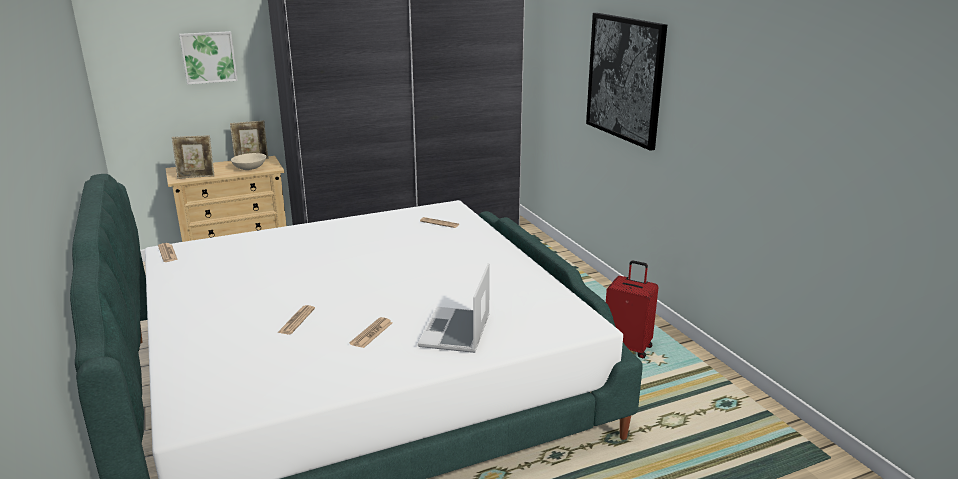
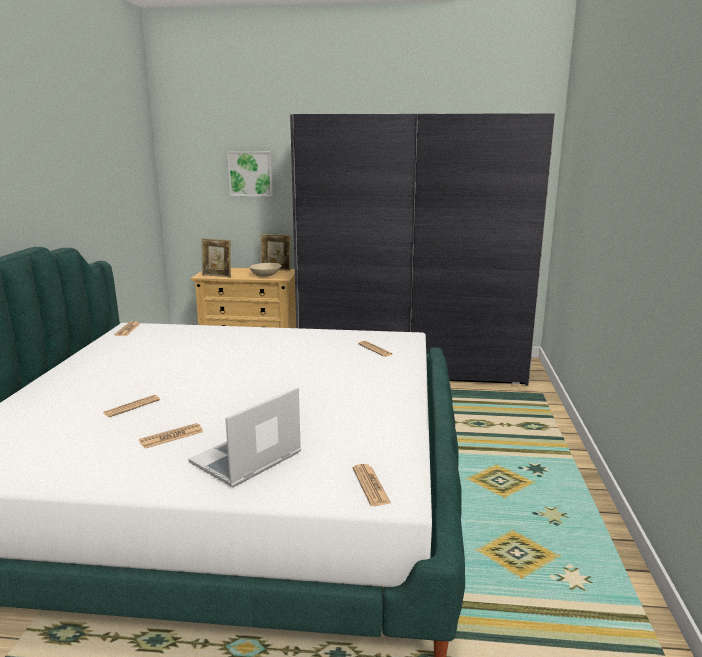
camera: 30 degrees right, 5 degrees down
(564, 323) = (370, 485): none -> newspaper
(625, 78) = (627, 210): picture -> none
(628, 347) = (548, 551): red suitcase -> none

